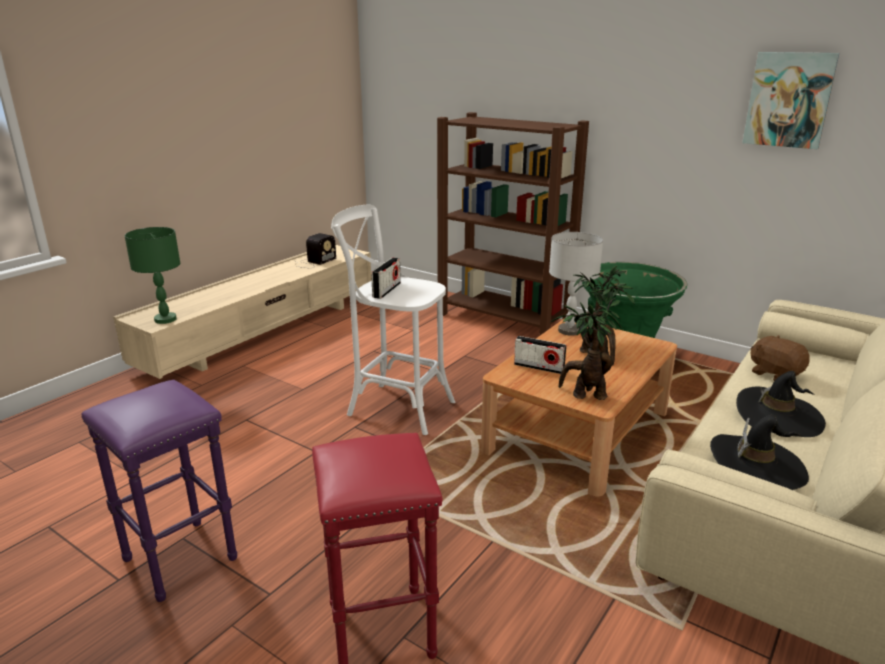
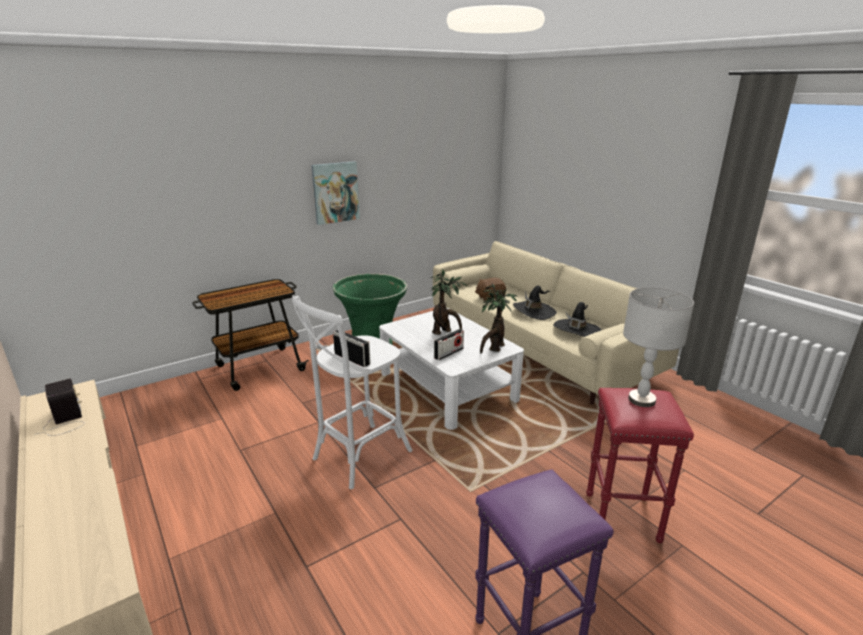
camera: 70 degrees left, 0 degrees up
(165, 319) = (101, 575): green table lamp -> none
(504, 319) = (258, 369): brown bookcase -> cart
(569, 331) = (401, 330): grey table lamp -> grey table lamp (642, 400)
(578, 431) = (447, 386): brown coffee table -> white coffee table
(789, 100) = (403, 148): picture -> picture (335, 192)

